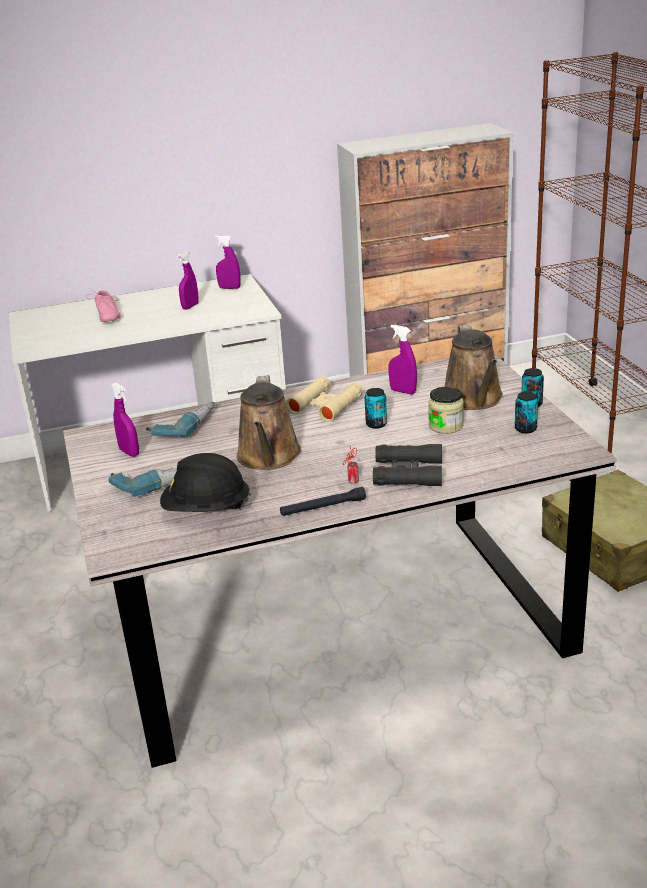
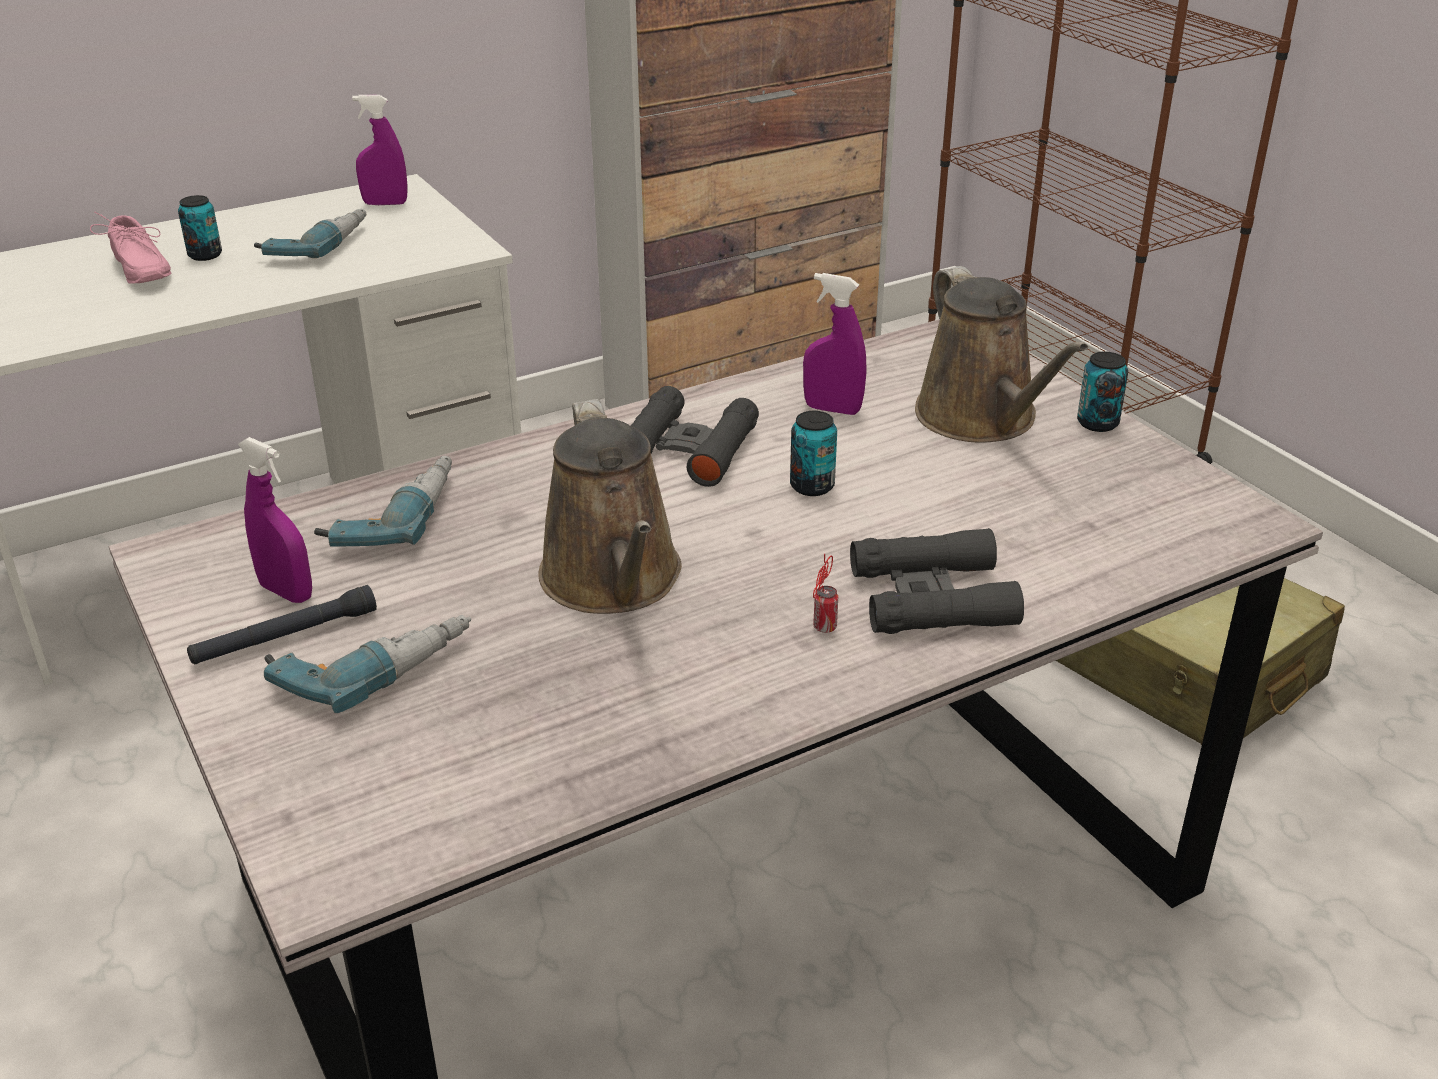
camera: 15 degrees left, 5 degrees up
(190, 306) = (316, 244): purple spray bottle -> power drill
(206, 510) = (520, 730): black hard hat -> none
(323, 507) = (787, 700): black flashlight -> black flashlight (285, 637)
(325, 405) = (687, 449): beige binoculars -> black binoculars
(446, 426) = (955, 481): jar -> none
(525, 429) = (1115, 478): can -> can (205, 255)

